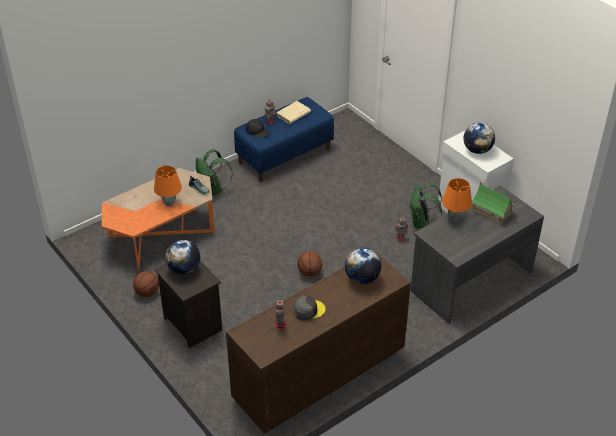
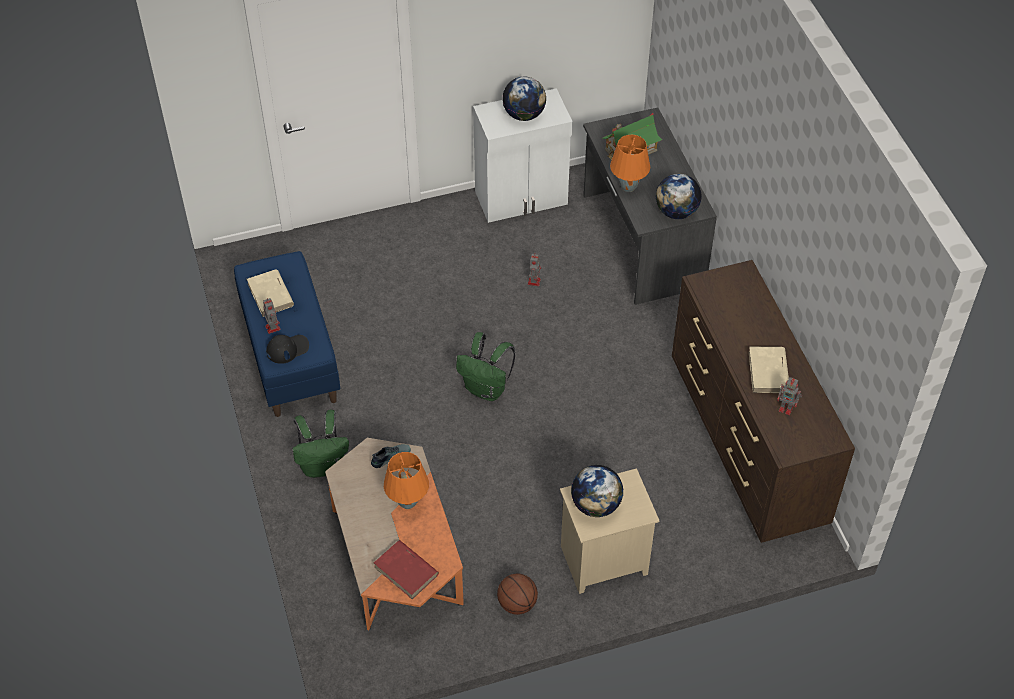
camera: 70 degrees left, 10 degrees up
(122, 215) = (406, 571): none -> red book
(191, 324) = (603, 562): black nightstand -> beige nightstand
(308, 310) = (768, 372): grey cap -> beige book
(310, 273) = (557, 398): basketball -> none
(362, 278) = (729, 303): globe -> globe (676, 212)
(421, 223) = (514, 250): green backpack -> green backpack (486, 389)

